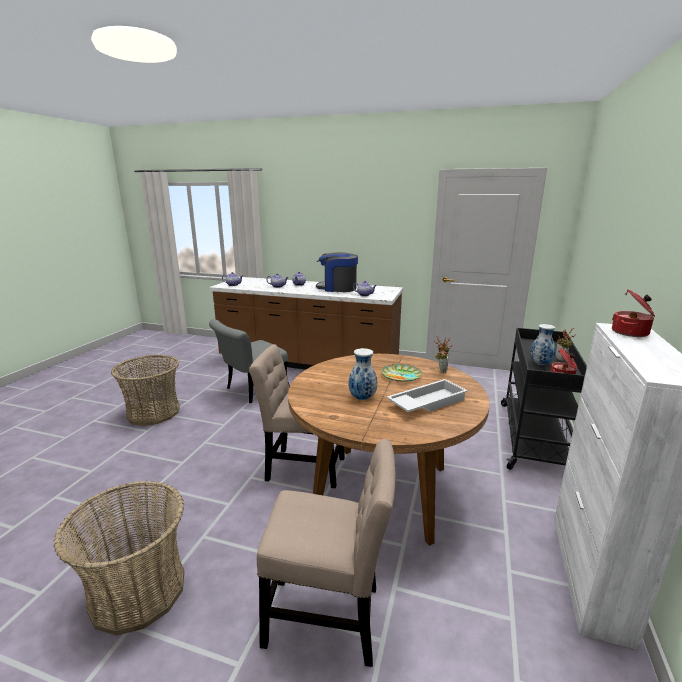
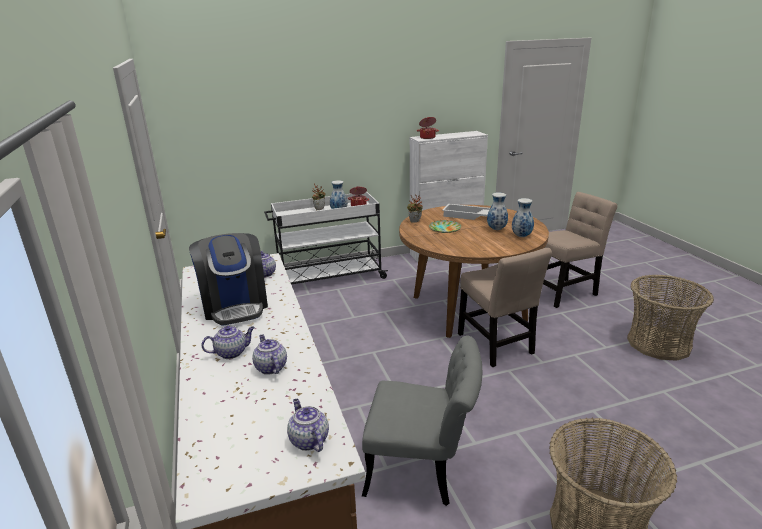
camera: 125 degrees left, 5 degrees up
(324, 401) = (521, 236): none -> vase
(329, 618) = (564, 292): beige chair -> beige chair turned 90 degrees clockwise
(533, 436) = (328, 278): black cart -> white cart

